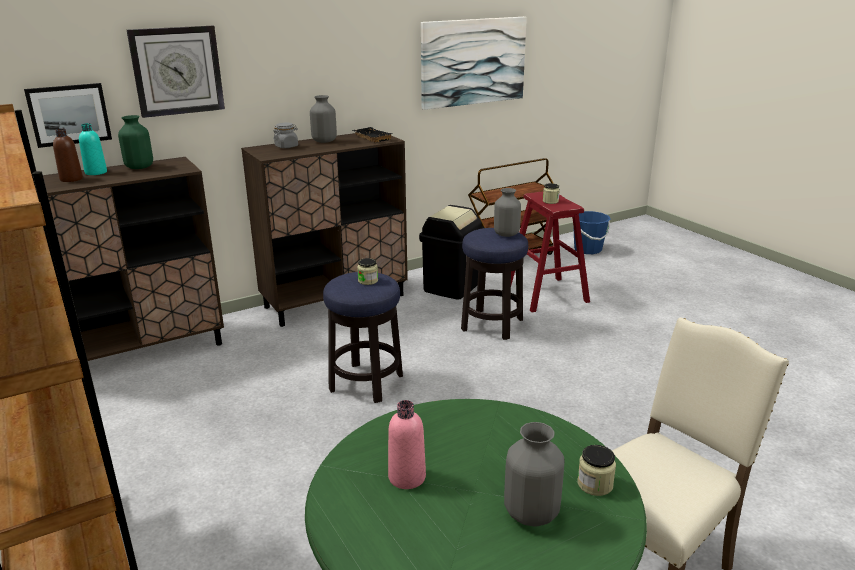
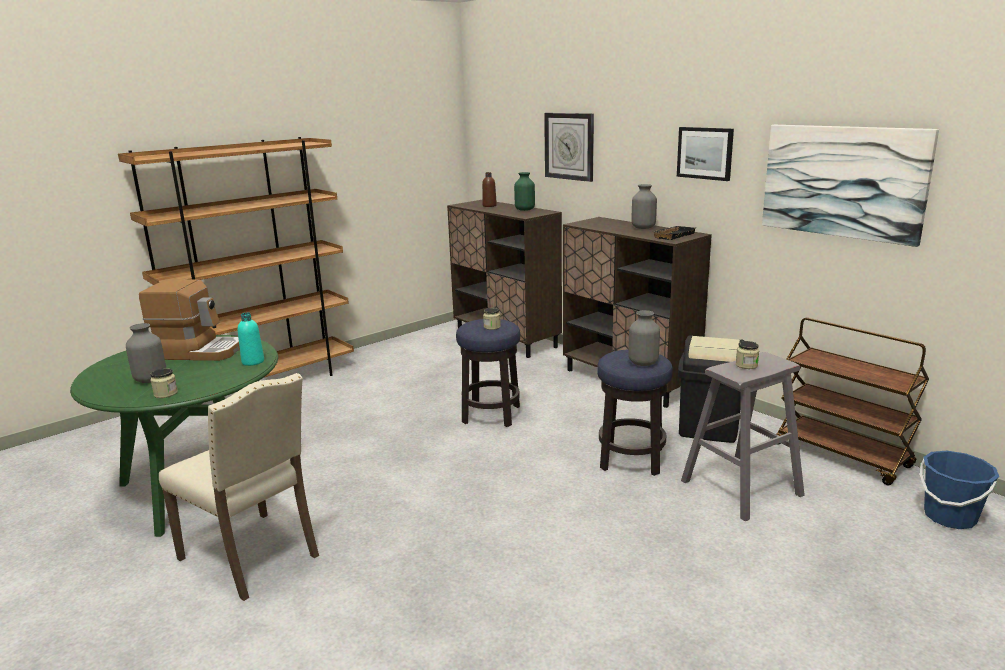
camera: 80 degrees right, 5 degrees down
(69, 114) = (515, 166): picture -> picture (705, 153)
(96, 172) = (506, 206): turquoise bottle -> turquoise bottle (253, 362)
(286, 146) = (613, 223): grey jar -> none
(407, 477) = (199, 351): pink bottle -> coffee machine
(546, 294) = (741, 488): red stool -> grey stool

